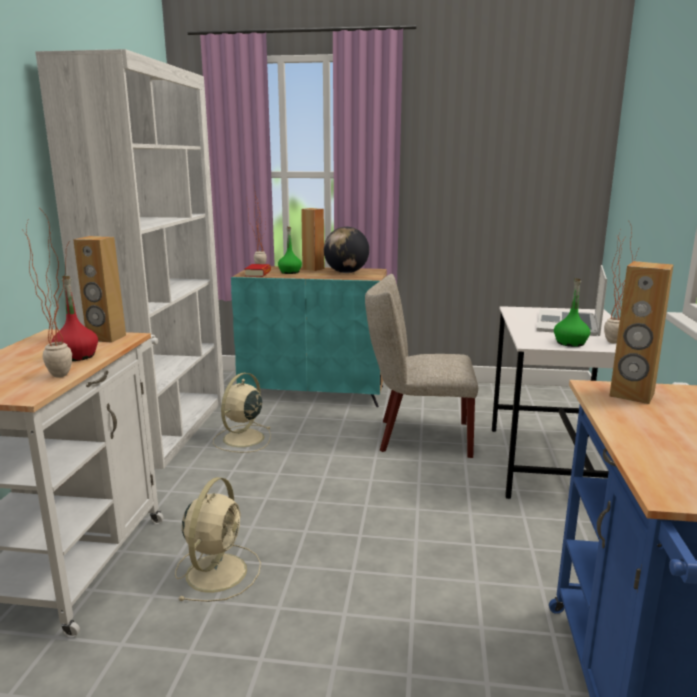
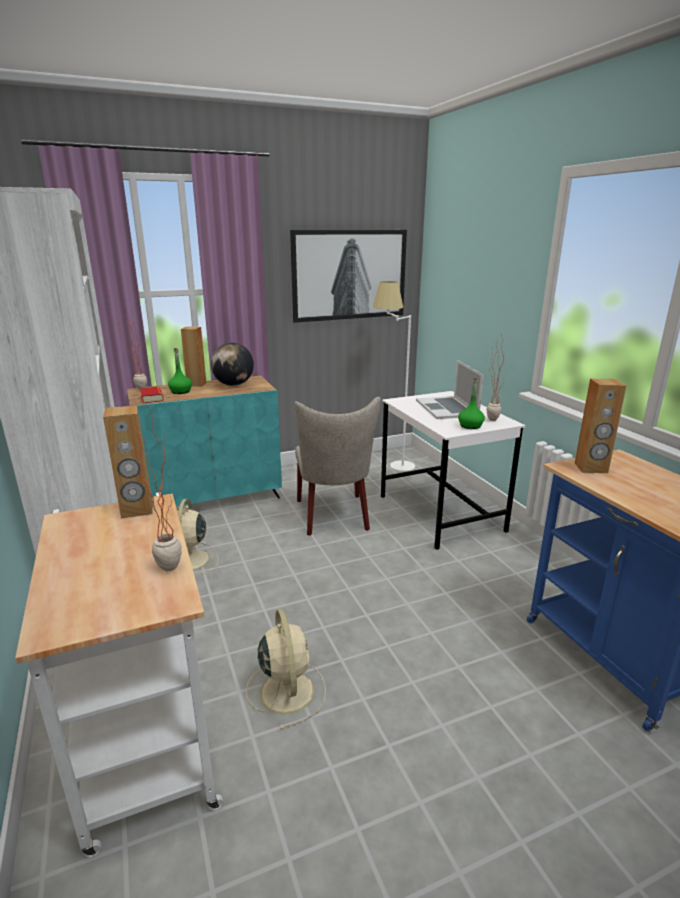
camera: 30 degrees left, 5 degrees up
(77, 356) = (145, 540): red bottle -> none
(417, 437) = (334, 517): beige chair -> beige chair turned 75 degrees counterclockwise
(510, 162) = (349, 275): none -> picture
(538, 401) = (391, 464): none -> white floor lamp

